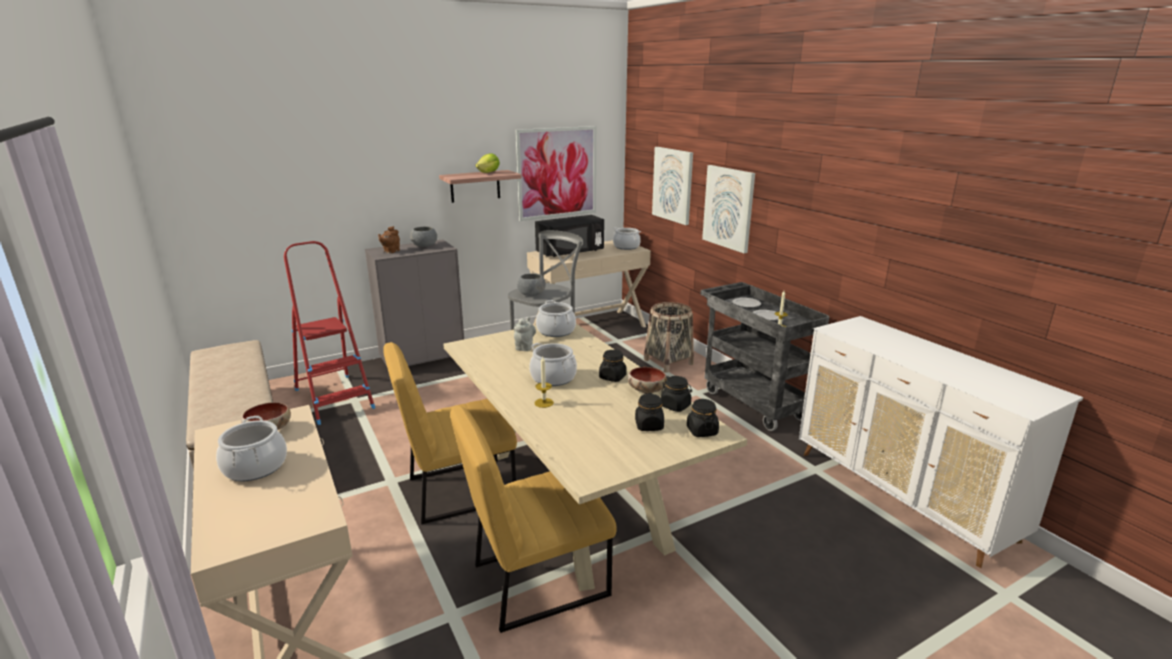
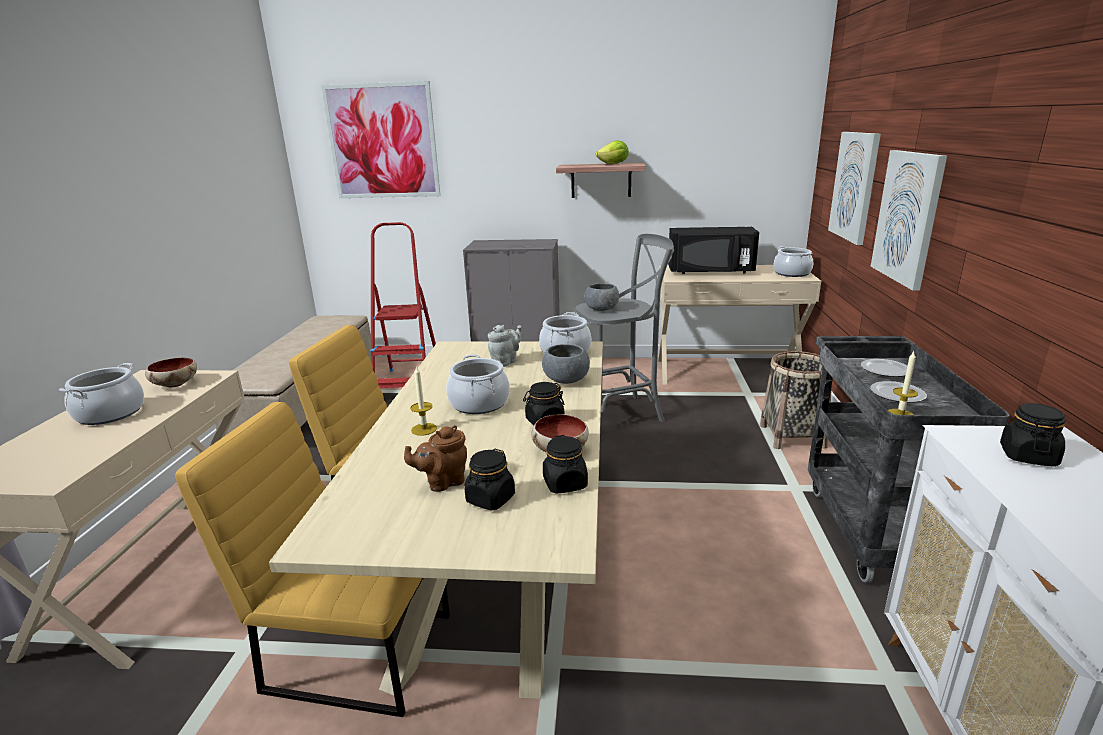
camera: 35 degrees right, 0 degrees up
(390, 251) = (489, 244): brown teapot -> brown teapot (442, 482)
(424, 246) = (528, 243): grey bowl -> grey bowl (565, 380)
(557, 173) = (711, 169): picture -> picture (382, 141)
(702, 431) = (546, 533): black jar -> black jar (1027, 456)

